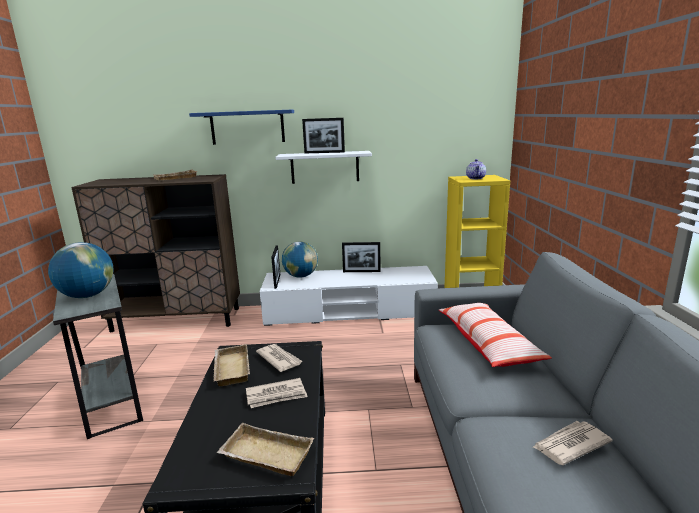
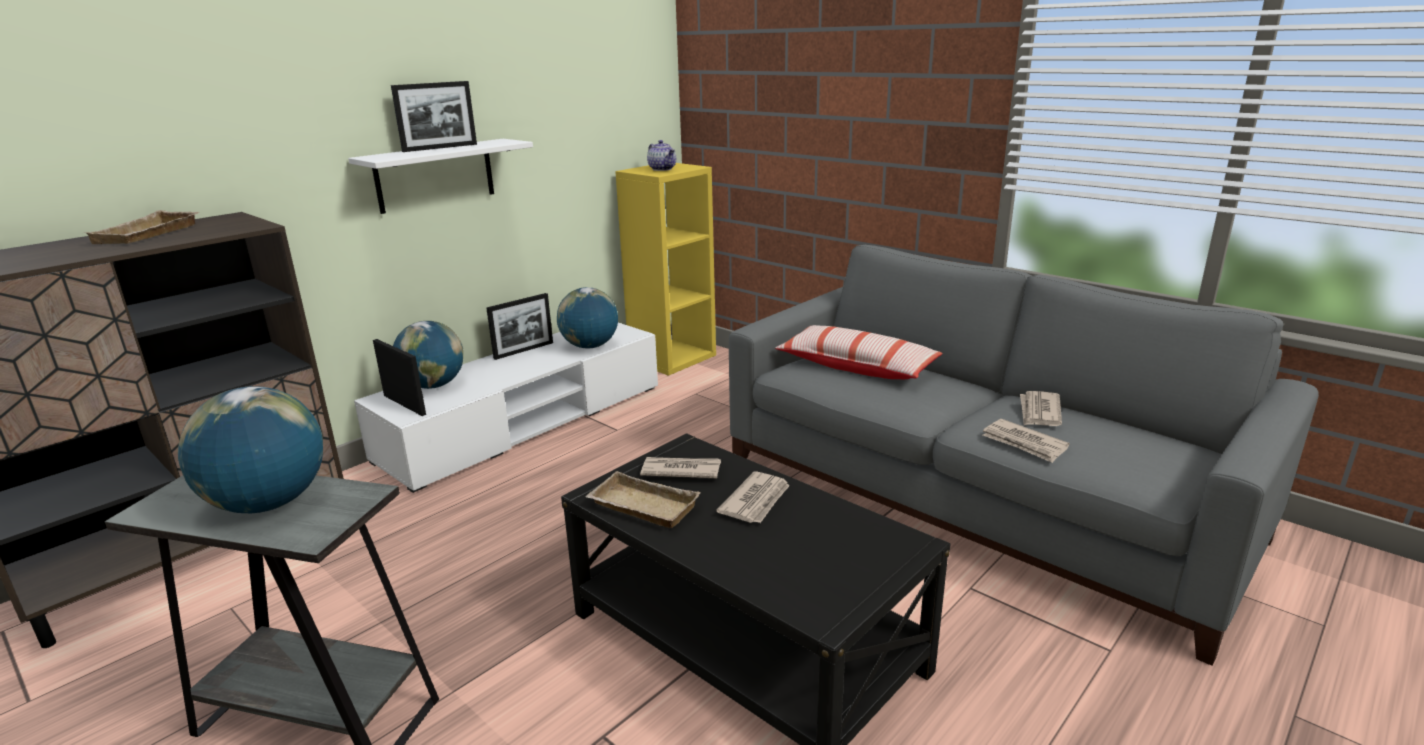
camera: 45 degrees left, 5 degrees up
(247, 127) = (276, 106): blue shelf -> none
(264, 456) = (859, 547): beige tray -> none
(393, 279) = (589, 346): none -> globe
(502, 461) = (1024, 443): none -> newspaper

